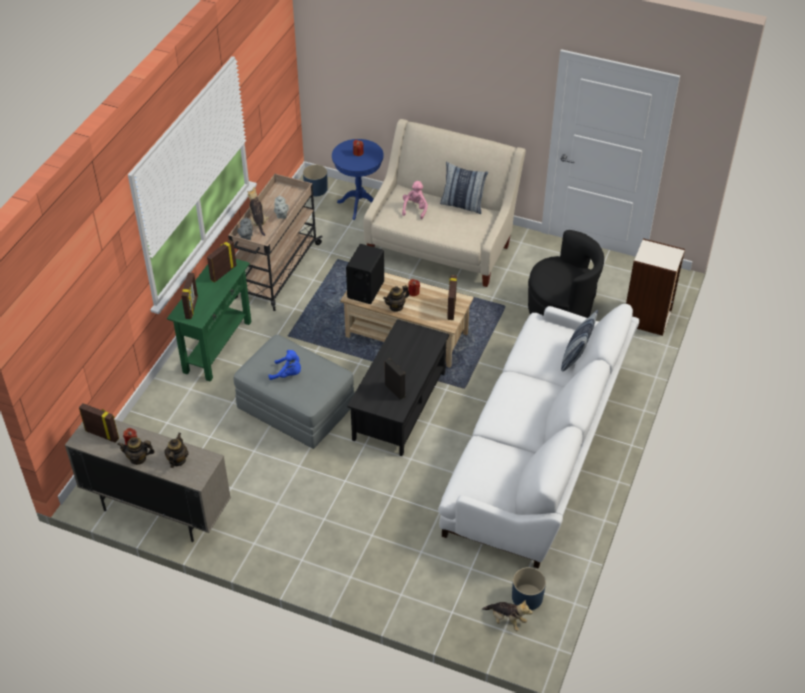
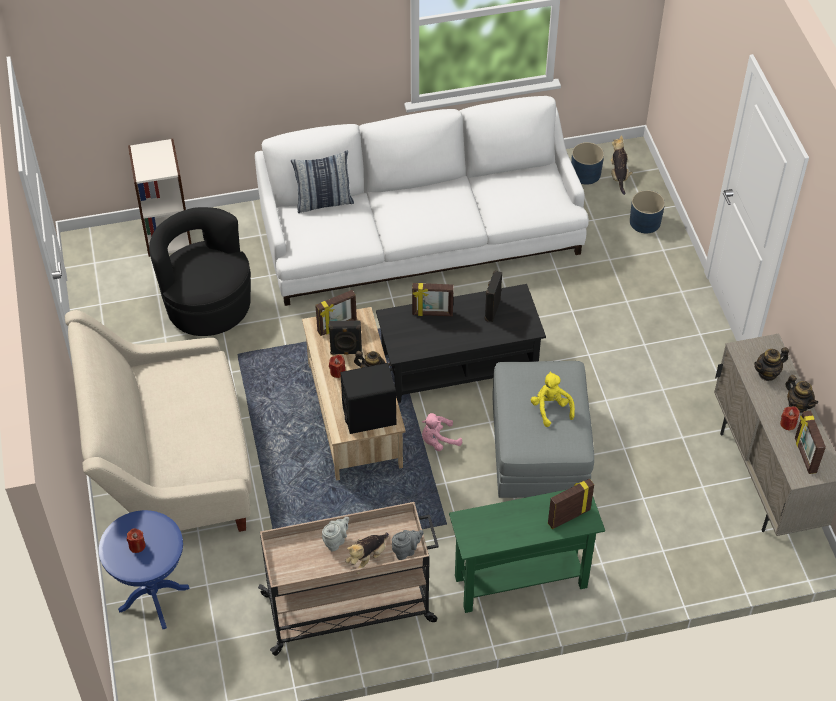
camera: 125 degrees left, 5 degrees up
(223, 272) = (488, 526): picture frame -> picture frame (432, 313)
(288, 374) = (551, 408): blue plush toy -> yellow plush toy
(315, 189) = (153, 673): blue planter -> blue planter (645, 222)
(415, 209) = (189, 447): pink plush toy -> pink plush toy (438, 441)
(426, 303) = (346, 352): none -> black speaker
(462, 205) = (147, 405): pillow -> none

